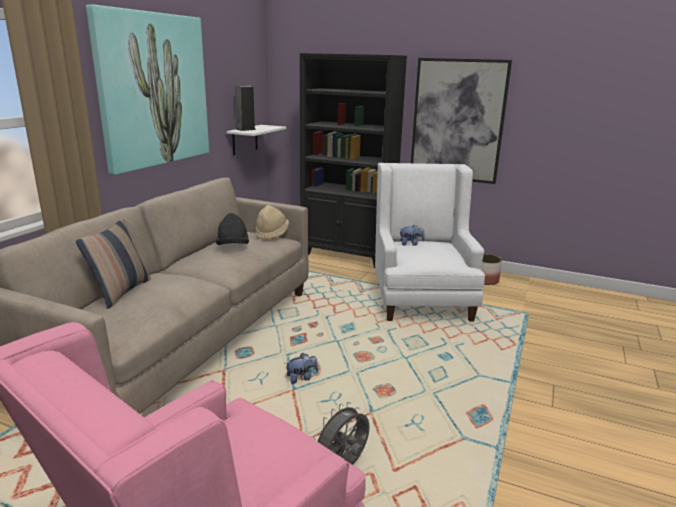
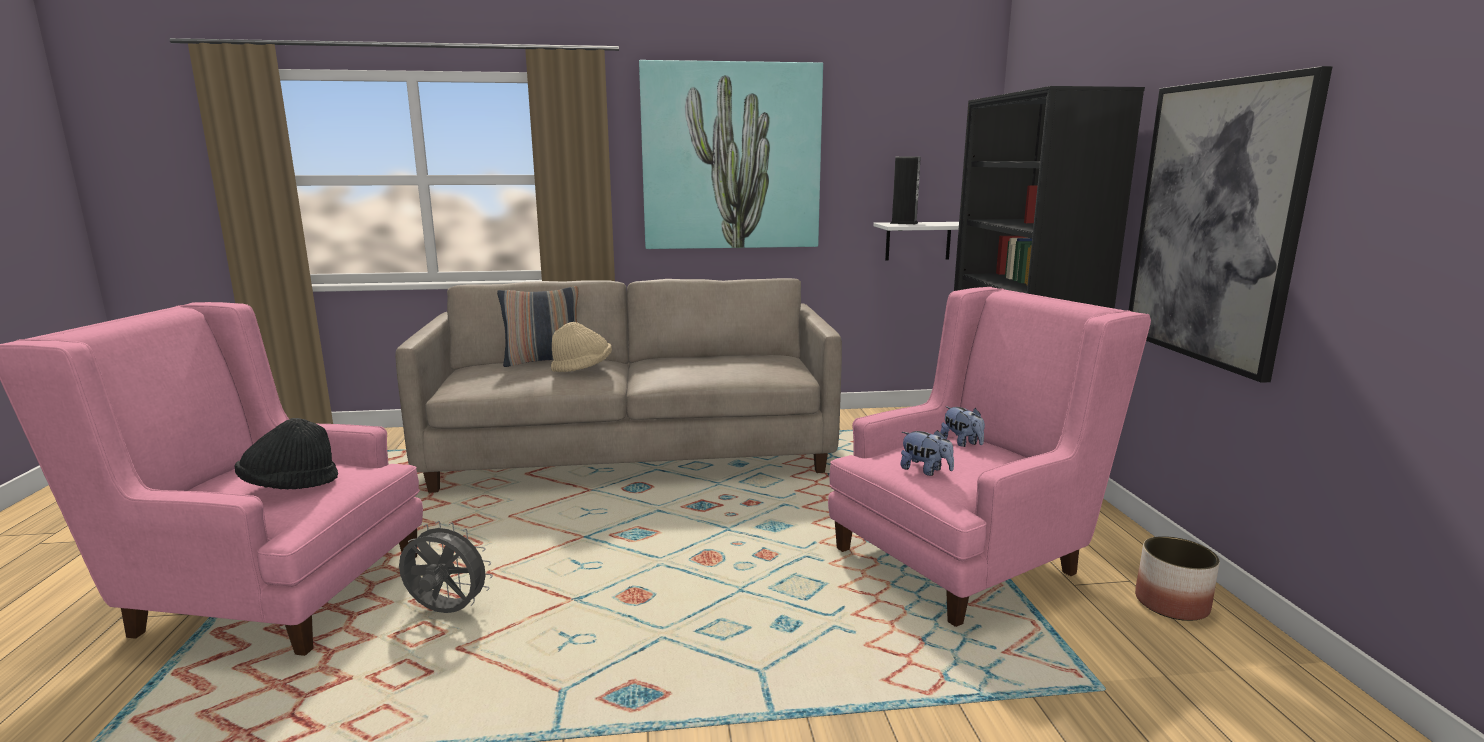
camera: 60 degrees right, 5 degrees down
(233, 247) = (717, 361): black hat -> black hat (290, 486)
(271, 234) = (792, 364): beige hat -> beige hat (582, 368)
(301, 378) = (615, 535): plush toy -> plush toy (925, 471)
(420, 297) = (967, 555): white armchair -> pink armchair

